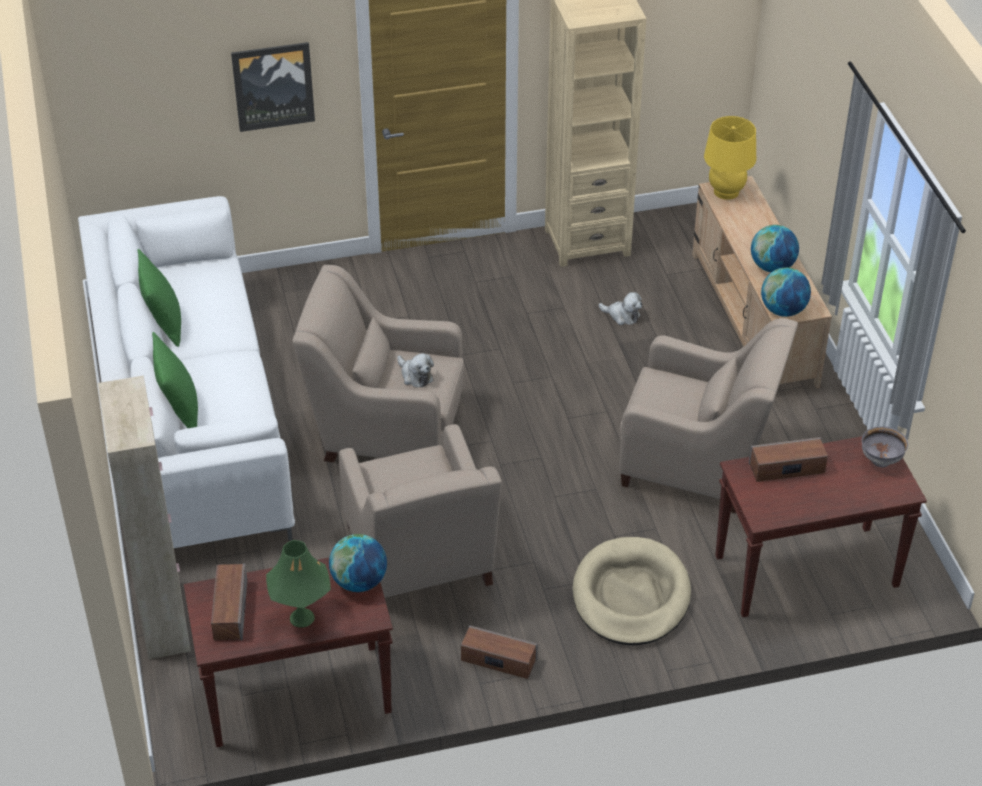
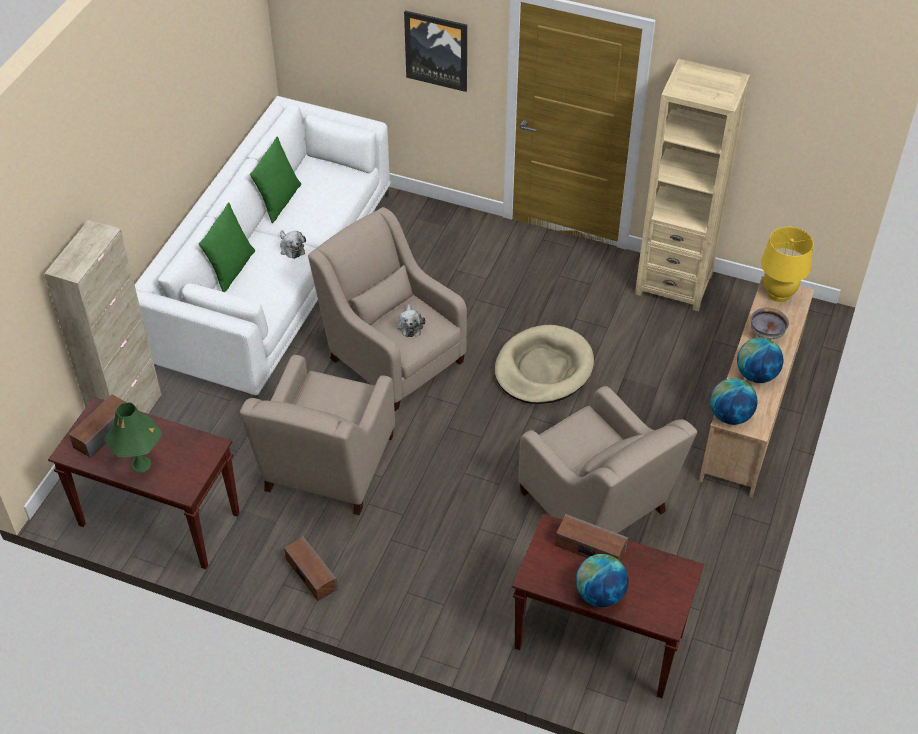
camera: 35 degrees right, 5 degrees up
(359, 582) = (201, 459): globe -> globe (599, 594)
(622, 315) = (646, 357): plush toy -> plush toy (291, 248)
(631, 596) = (448, 582): beige dog bed -> beige dog bed (543, 368)
(880, 460) = (673, 584): grey bowl -> grey bowl (765, 335)

